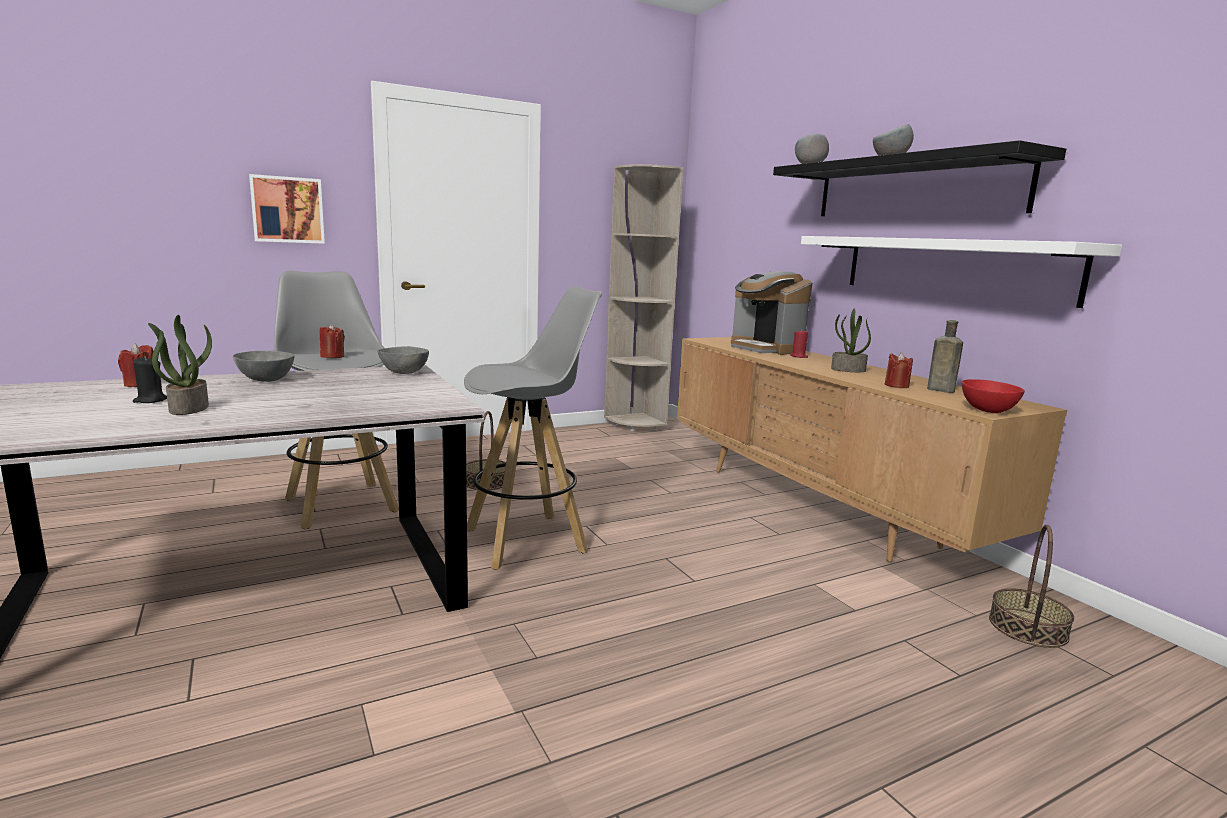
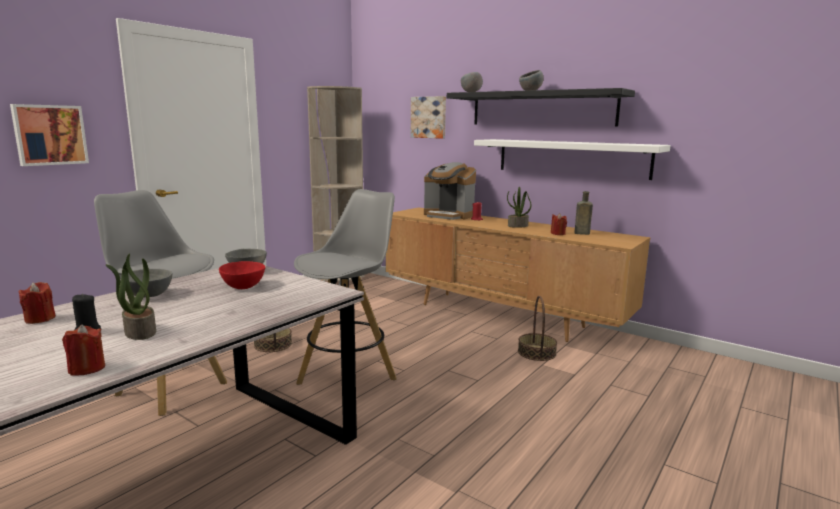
camera: 25 degrees left, 0 degrees up
(332, 356) = (166, 265): red candle -> red candle (87, 368)
(767, 207) = (429, 117): none -> picture
(987, 410) = (620, 243): red bowl -> red bowl (243, 286)
(1028, 627) = (655, 362): basket -> basket (537, 352)

